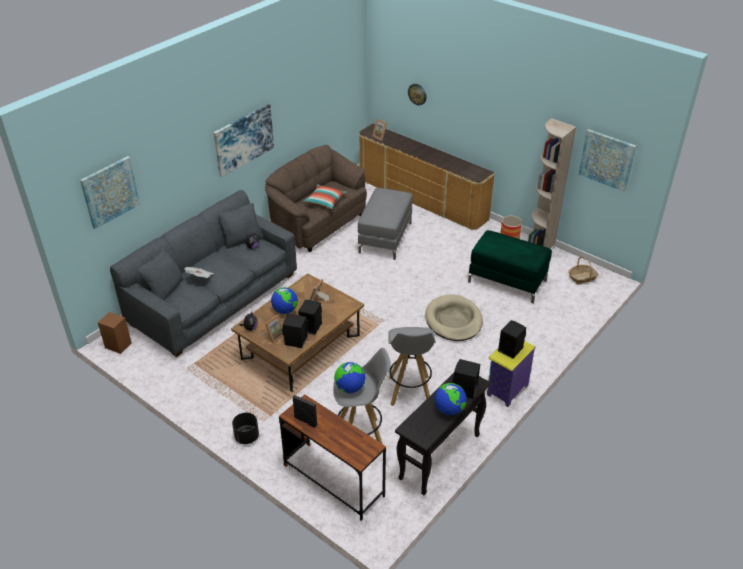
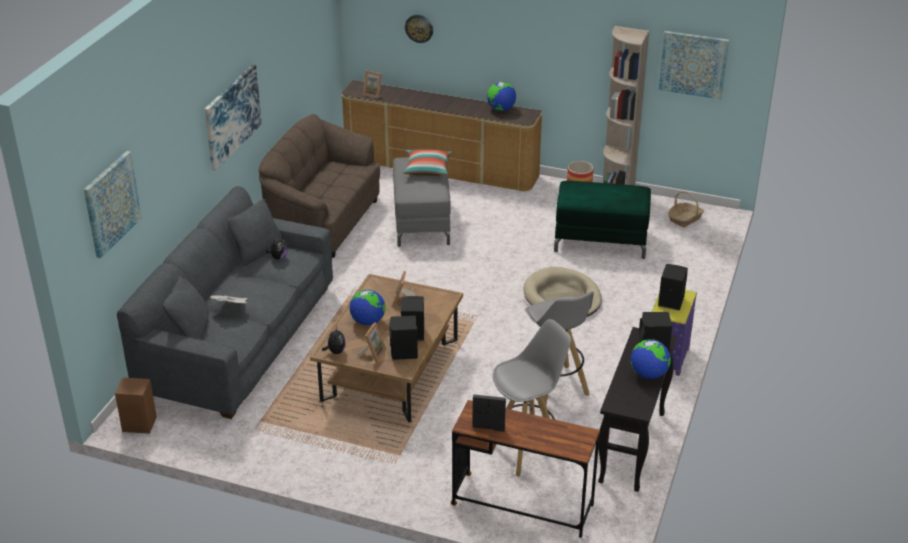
camera: 20 degrees left, 5 degrees down
(246, 437) = (384, 486): black planter -> none
(325, 202) = (336, 187): pillow -> pillow (427, 169)
(350, 388) = (519, 380): globe -> globe (501, 109)

